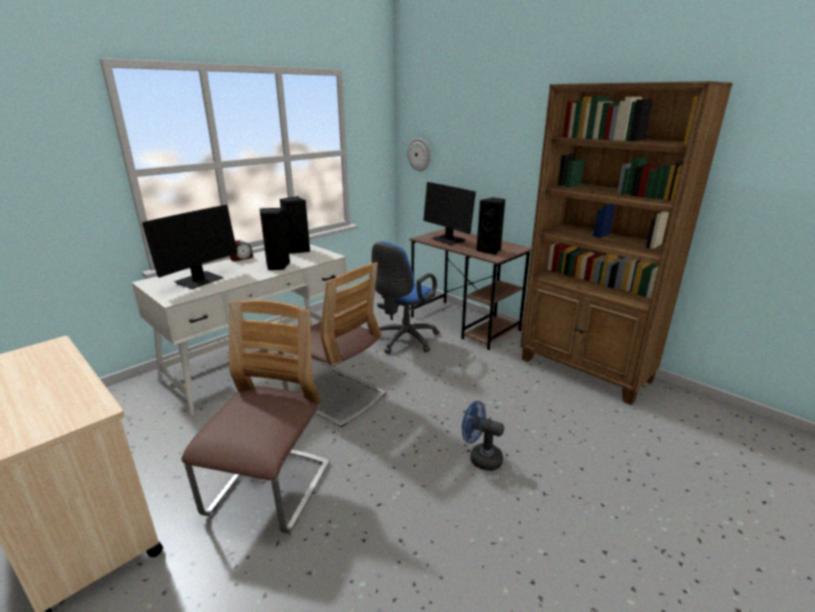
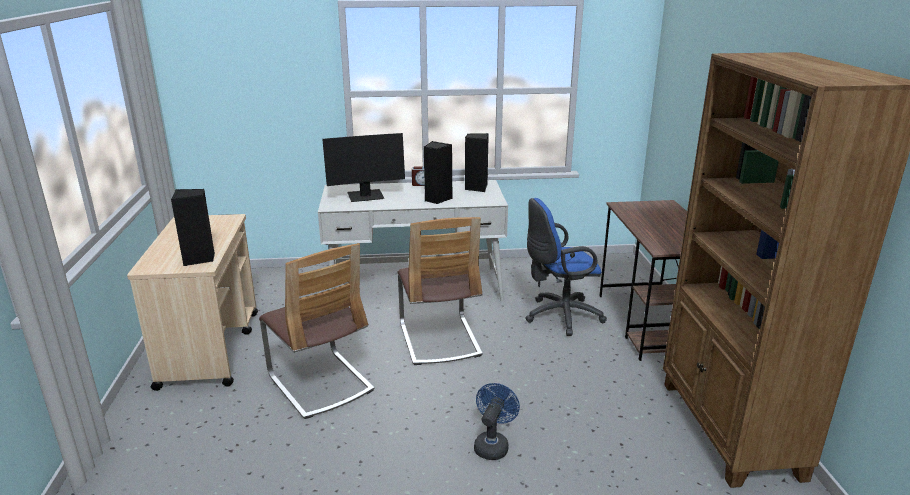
camera: 40 degrees right, 0 degrees up
(270, 490) = (320, 383): chair -> chair turned 90 degrees clockwise
(419, 154) = (668, 102): wall clock -> none
(448, 240) = (646, 215): monitor -> none
(480, 458) = (493, 444): blue fan -> blue fan turned 45 degrees clockwise
(490, 250) = (671, 240): black speaker -> black speaker (199, 259)

